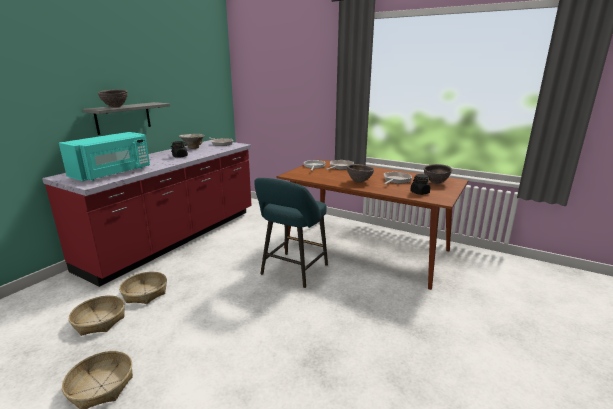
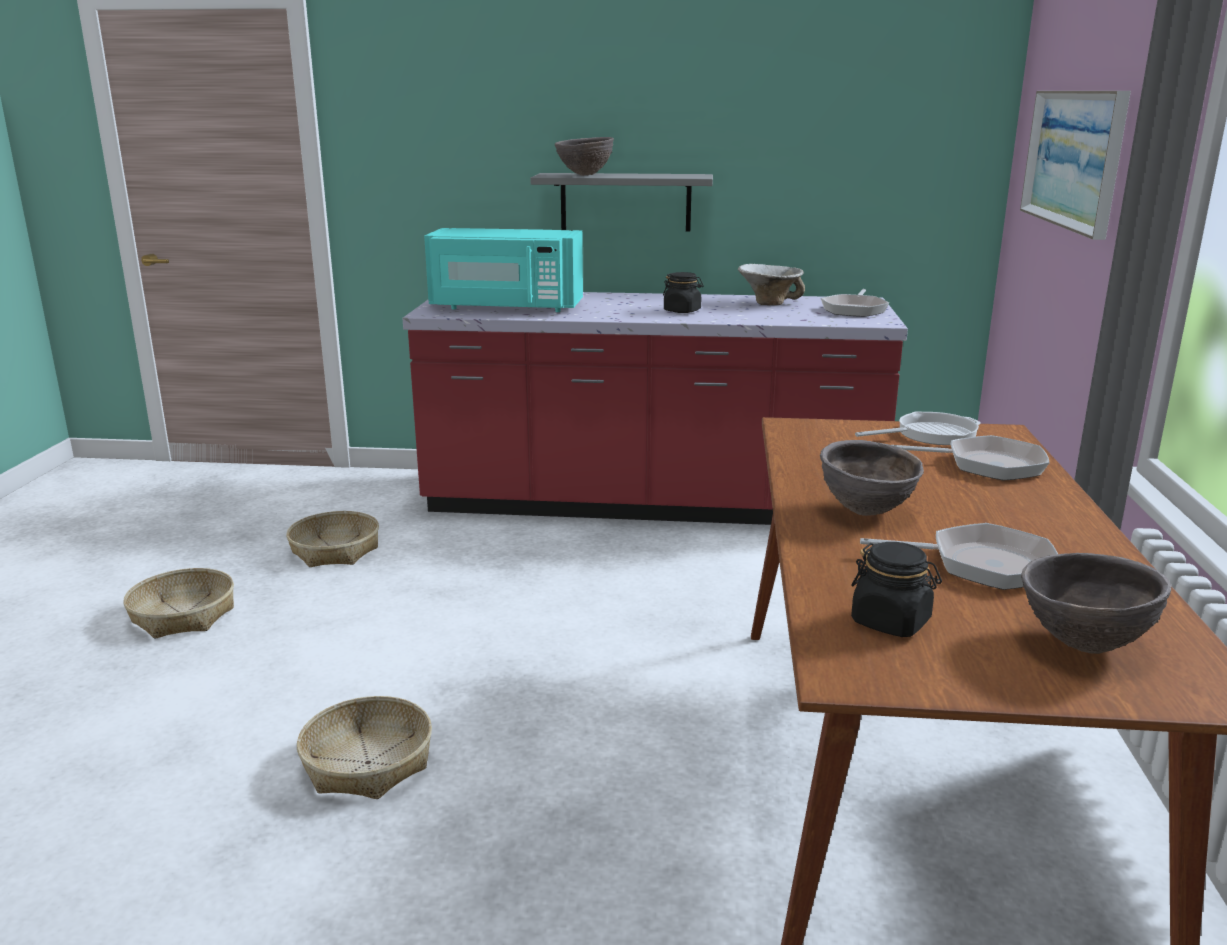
camera: 65 degrees right, 0 degrees up
(145, 293) = (433, 553): basket -> basket (368, 763)
(282, 87) = (1073, 158): none -> picture
(292, 271) = (643, 683): turquoise stool -> none

